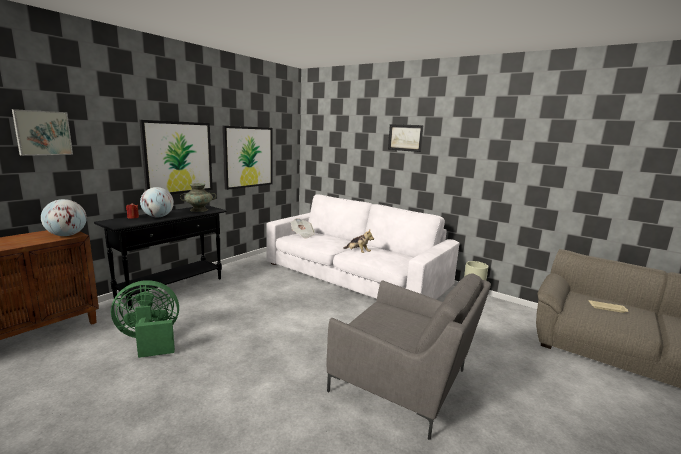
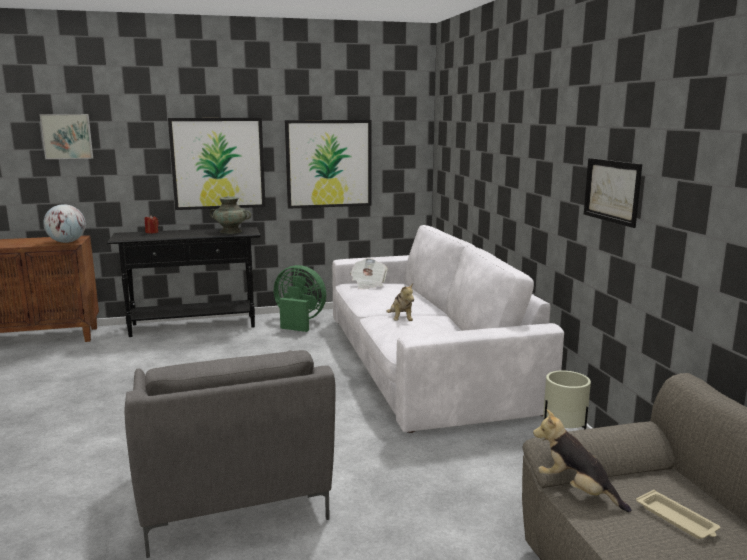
camera: 40 degrees right, 0 degrees up
(150, 340) = (98, 368): green fan -> green fan (299, 322)
(158, 217) = (173, 234): globe -> none
(405, 137) = (519, 129): picture -> picture (611, 191)
(570, 310) = (576, 491): none -> plush toy

